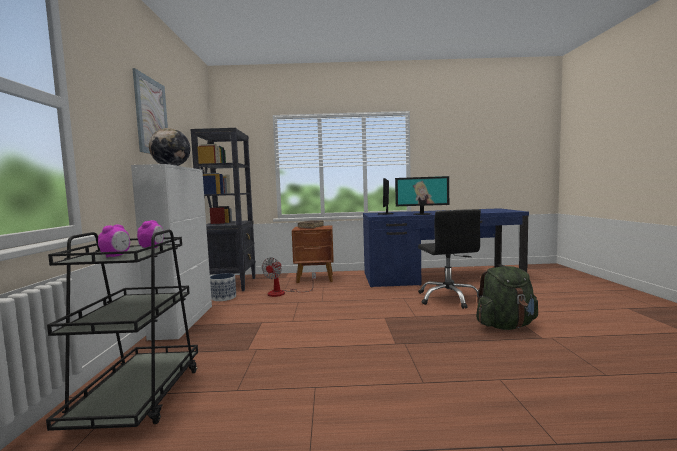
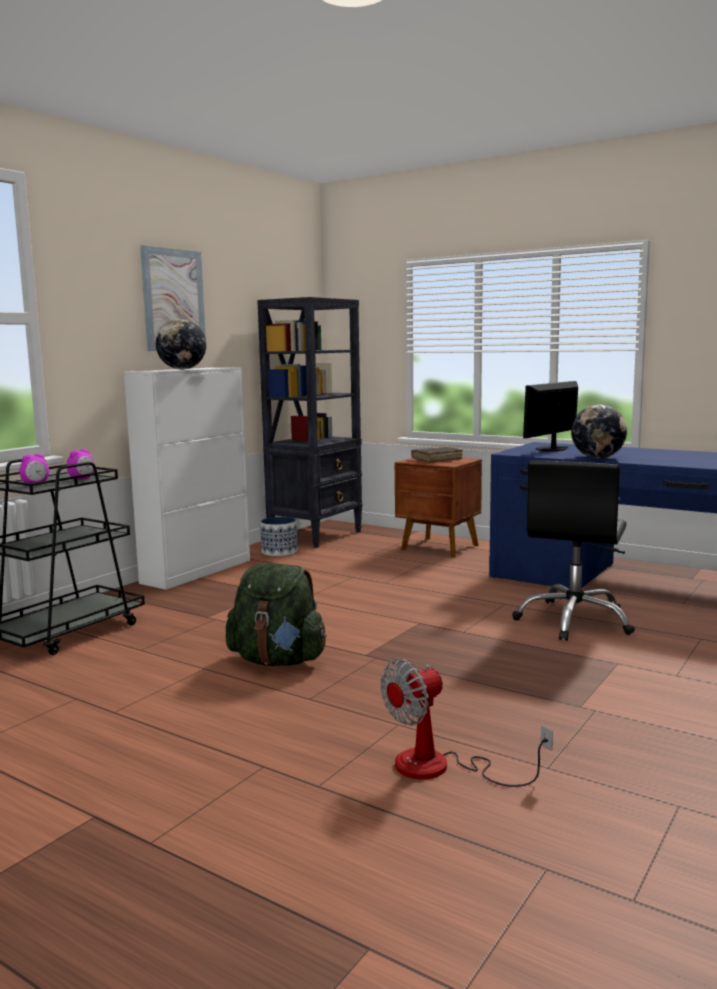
camera: 35 degrees right, 5 degrees up
(283, 293) = (356, 560): fan -> fan (441, 768)
(422, 214) = (597, 458): monitor -> globe
(506, 326) = (564, 678): green backpack -> green backpack (278, 660)

